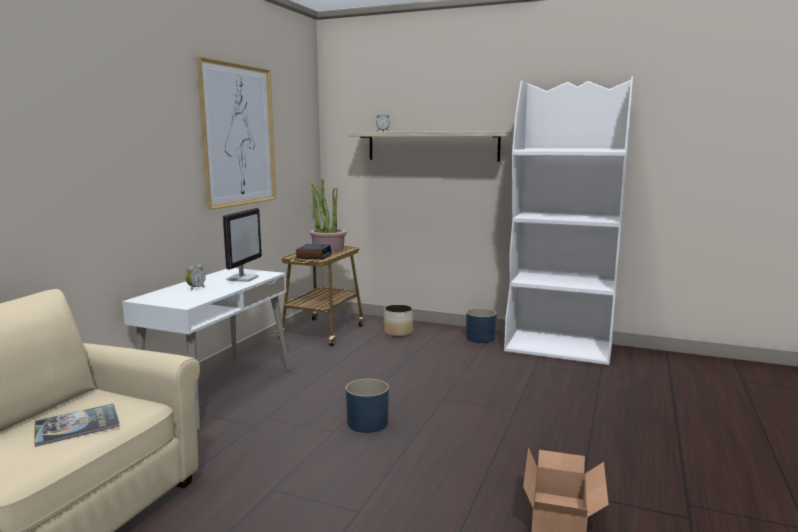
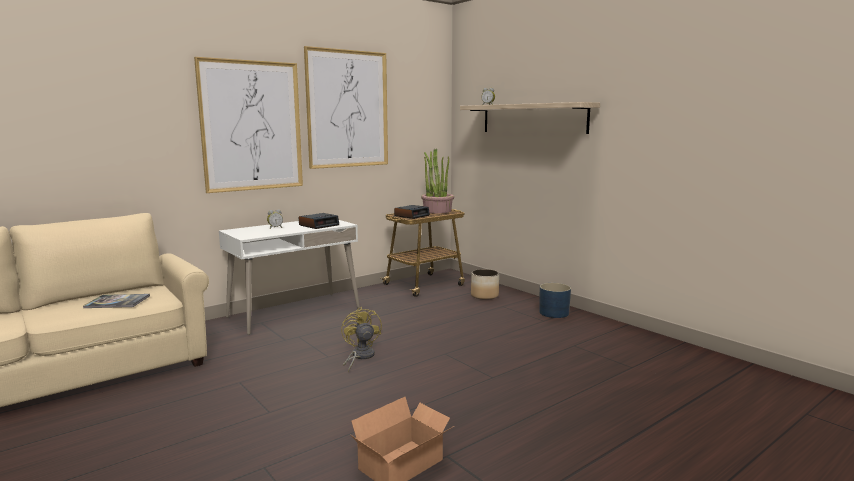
camera: 30 degrees right, 0 degrees up
(149, 158) = (251, 126): none -> picture
(242, 278) = (319, 225): monitor -> alarm clock
(367, 423) = (360, 357): blue planter -> yellow fan
(559, 348) = (623, 336): white bookcase -> none

